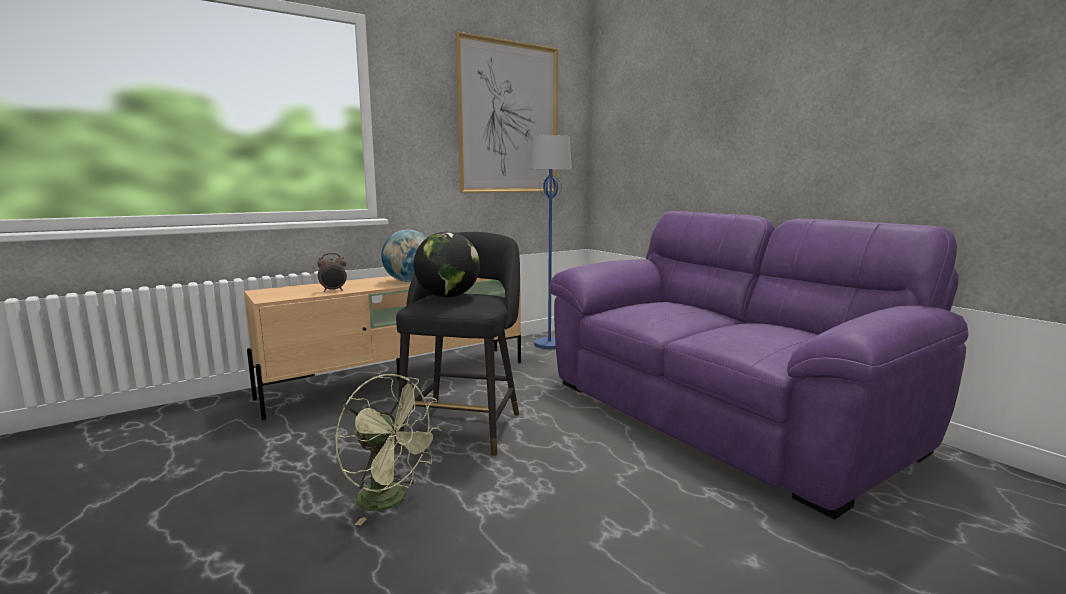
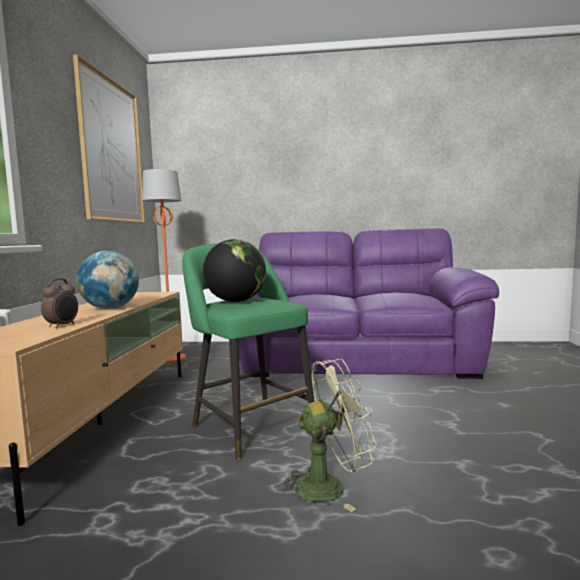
camera: 50 degrees left, 5 degrees down
(464, 426) = (249, 424): black stool -> green stool
(549, 344) = (171, 359): blue floor lamp -> orange floor lamp

